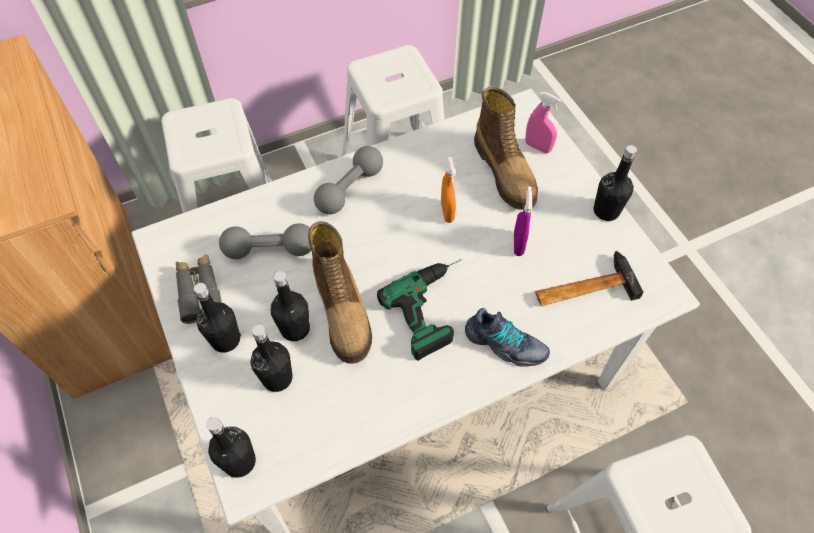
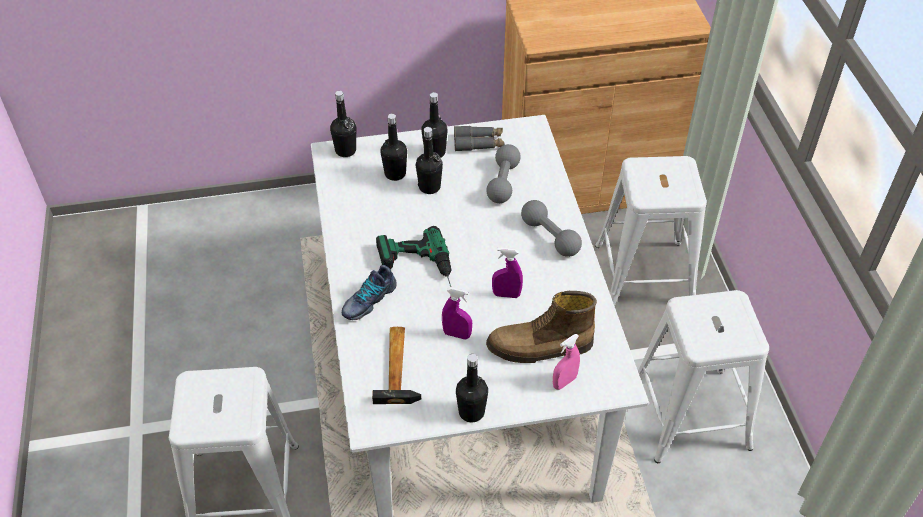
camera: 105 degrees right, 10 degrees down
(343, 311) = (434, 214): boot -> none
(447, 212) = (506, 294): orange spray bottle -> purple spray bottle

